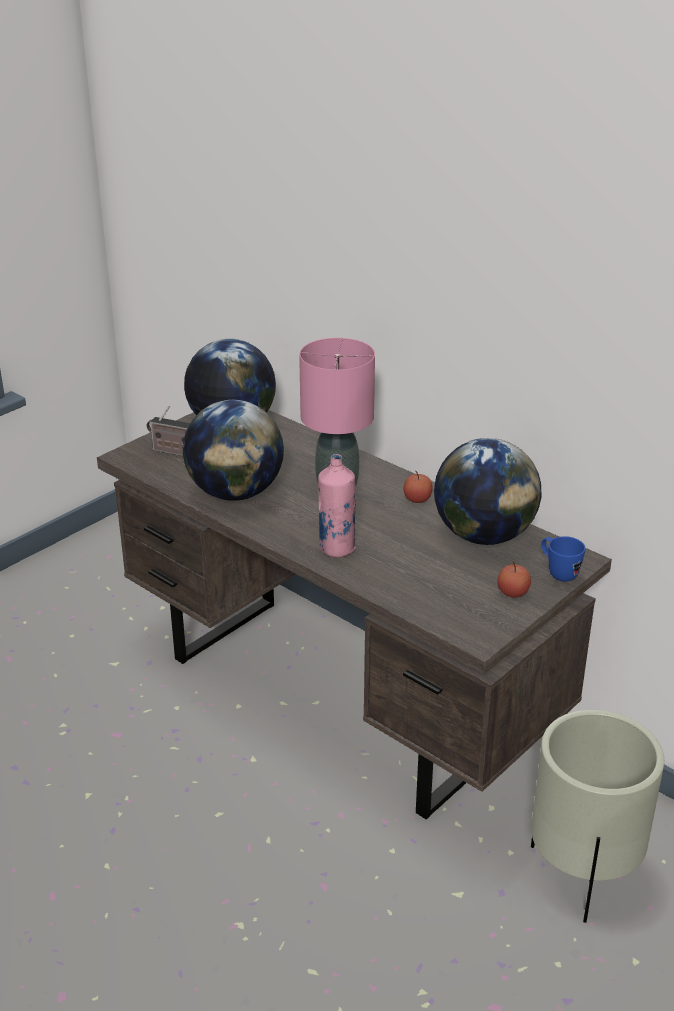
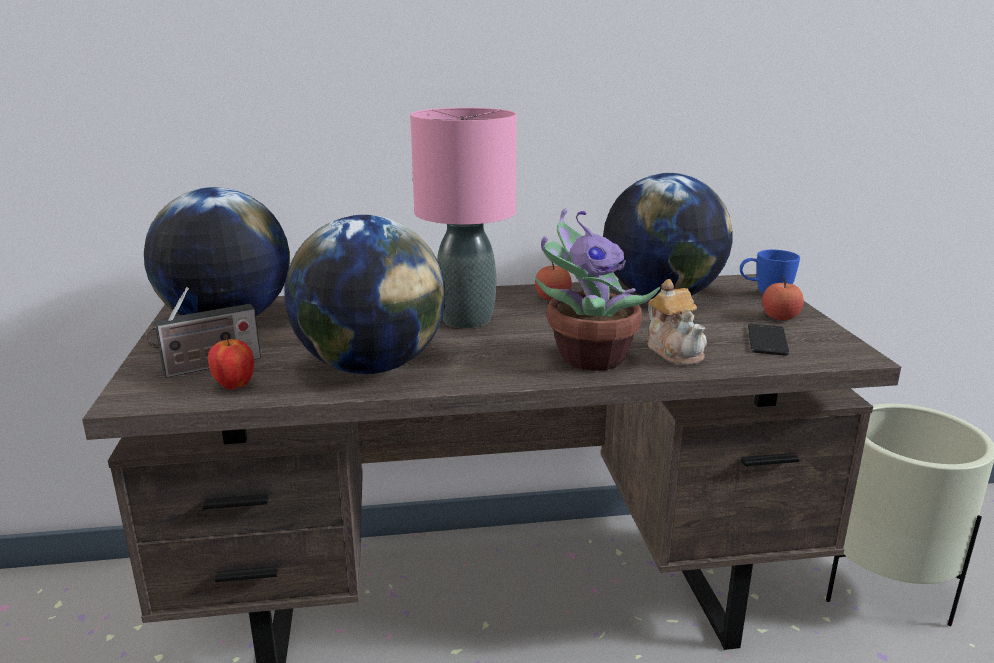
camera: 50 degrees left, 10 degrees down
(168, 471) = (234, 386): none -> apple
(337, 548) = (587, 358): pink bottle -> potted plant
(389, 573) = (675, 351): none -> teapot
(457, 600) = (767, 340): none -> phone

